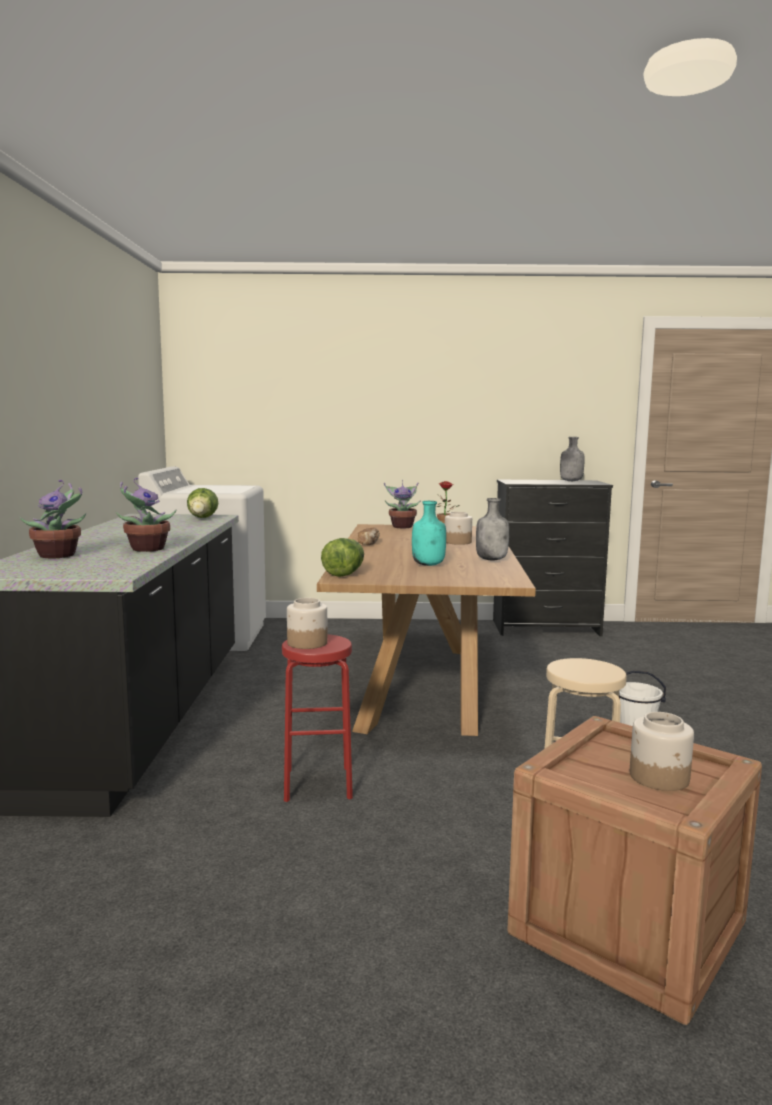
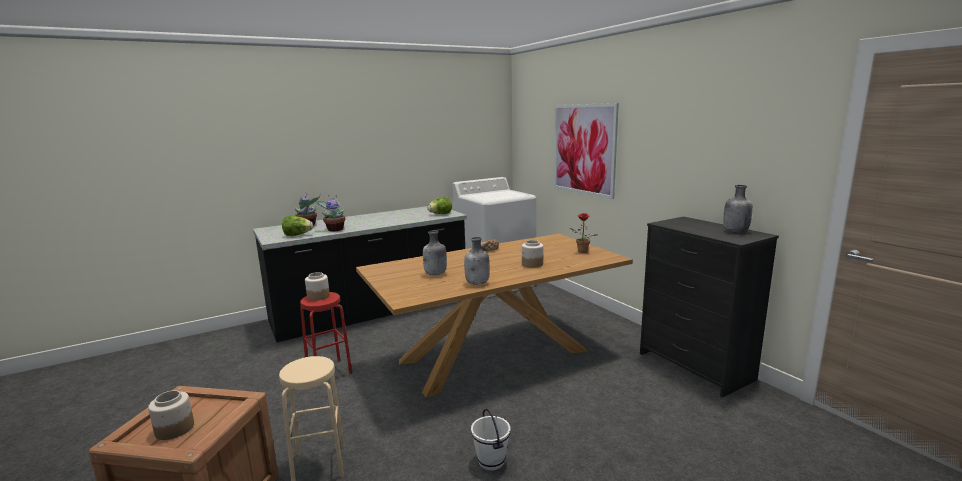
camera: 60 degrees right, 5 degrees up
(337, 415) = (584, 149): none -> picture
(345, 573) = (385, 265): lettuce -> lettuce (297, 235)
(402, 527) = (569, 242): potted plant -> none
(429, 565) = (436, 274): turquoise bottle -> grey bottle

